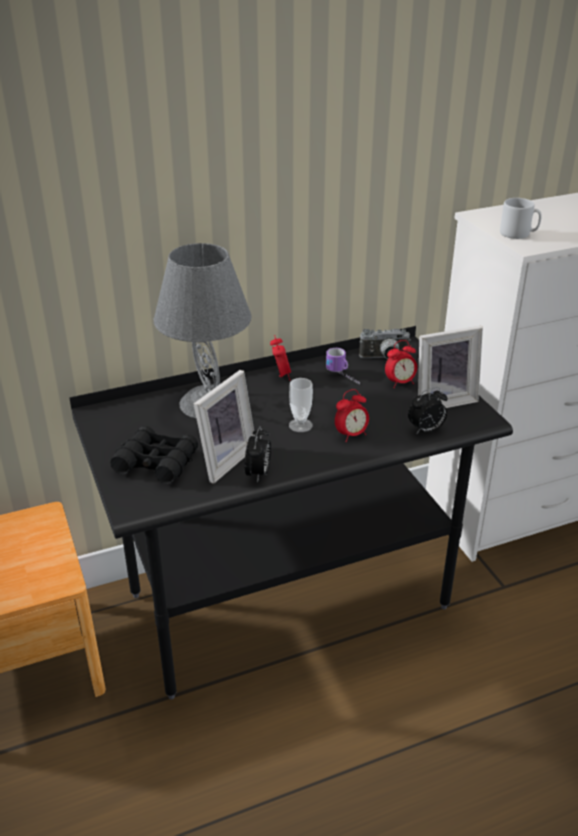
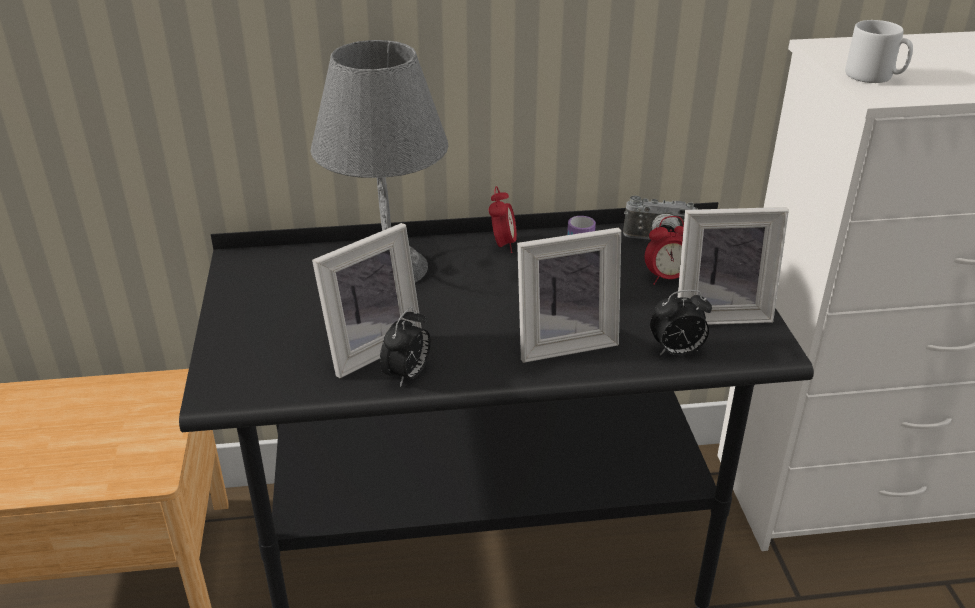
camera: 15 degrees right, 0 degrees up
(156, 462) = (280, 337): black binoculars -> none
(300, 425) = (498, 316): cup -> none
(351, 435) = (563, 341): alarm clock -> picture frame

